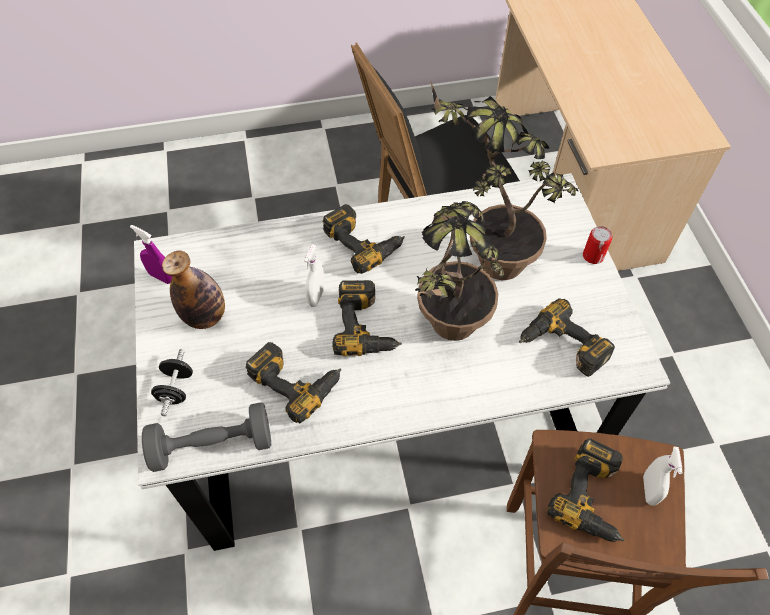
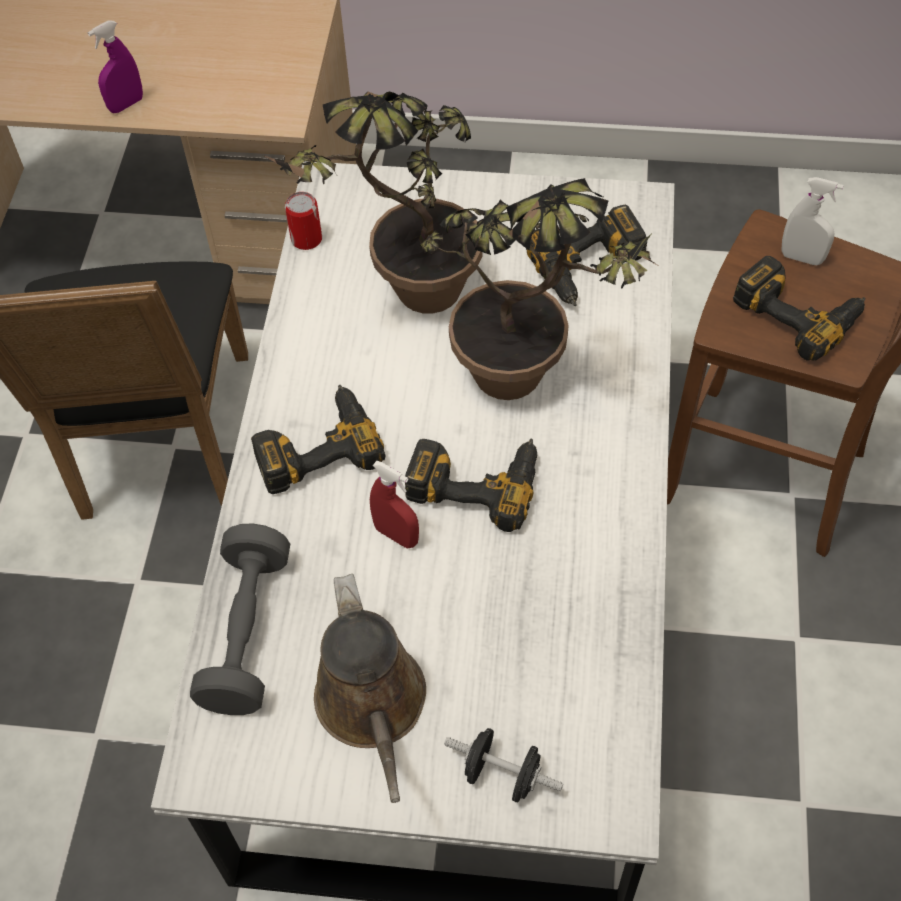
camera: 70 degrees left, 0 degrees up
(161, 277) = (259, 767): purple spray bottle -> purple spray bottle (126, 104)
(205, 316) = (373, 707): bottle -> brown watering can
(212, 445) = (620, 735): grey dumbbell -> grey dumbbell (247, 633)
(296, 380) = (541, 595): power drill -> none
(316, 296) = (396, 535): white spray bottle -> red spray bottle
(593, 256) = (459, 188): can -> can (306, 239)

